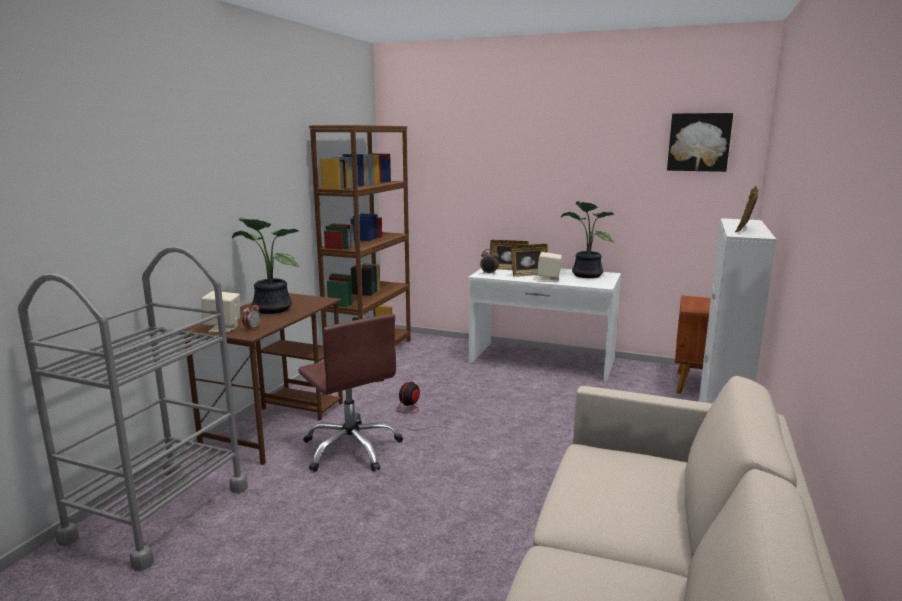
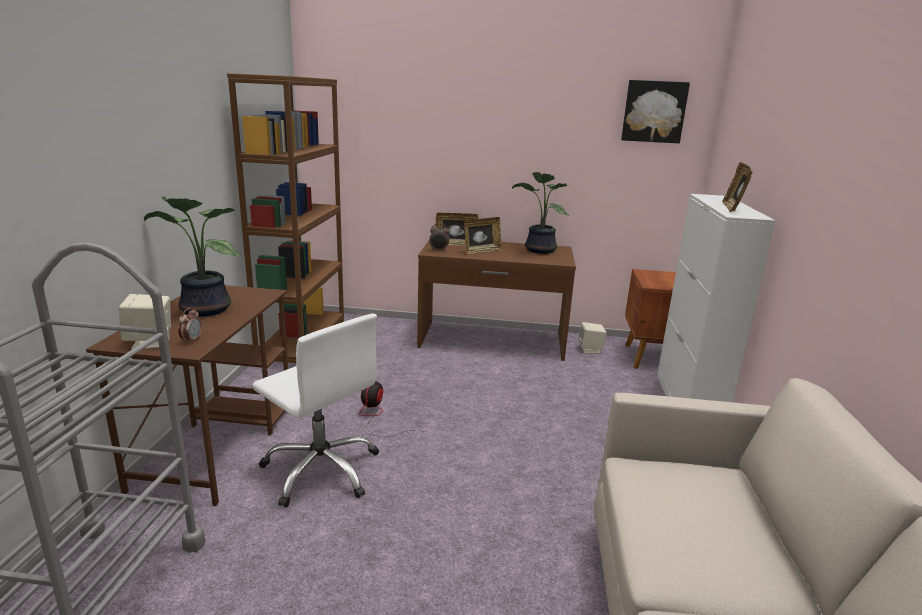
camera: 15 degrees left, 5 degrees up
(352, 448) = (322, 470): brown office chair -> white office chair
(542, 361) = (492, 340): white desk -> brown desk
(549, 279) = (505, 256): beige speaker -> beige speaker (590, 349)

